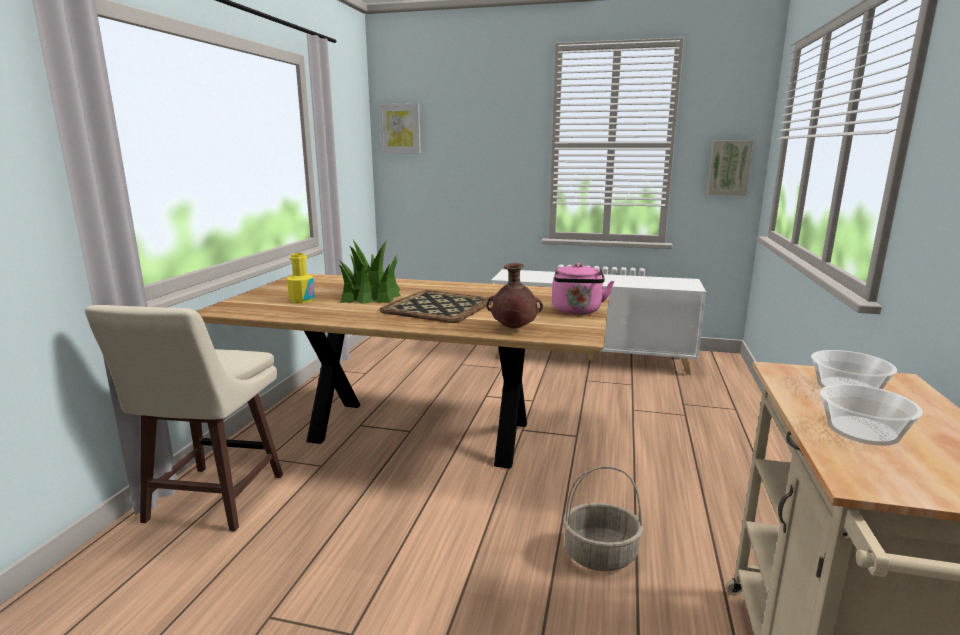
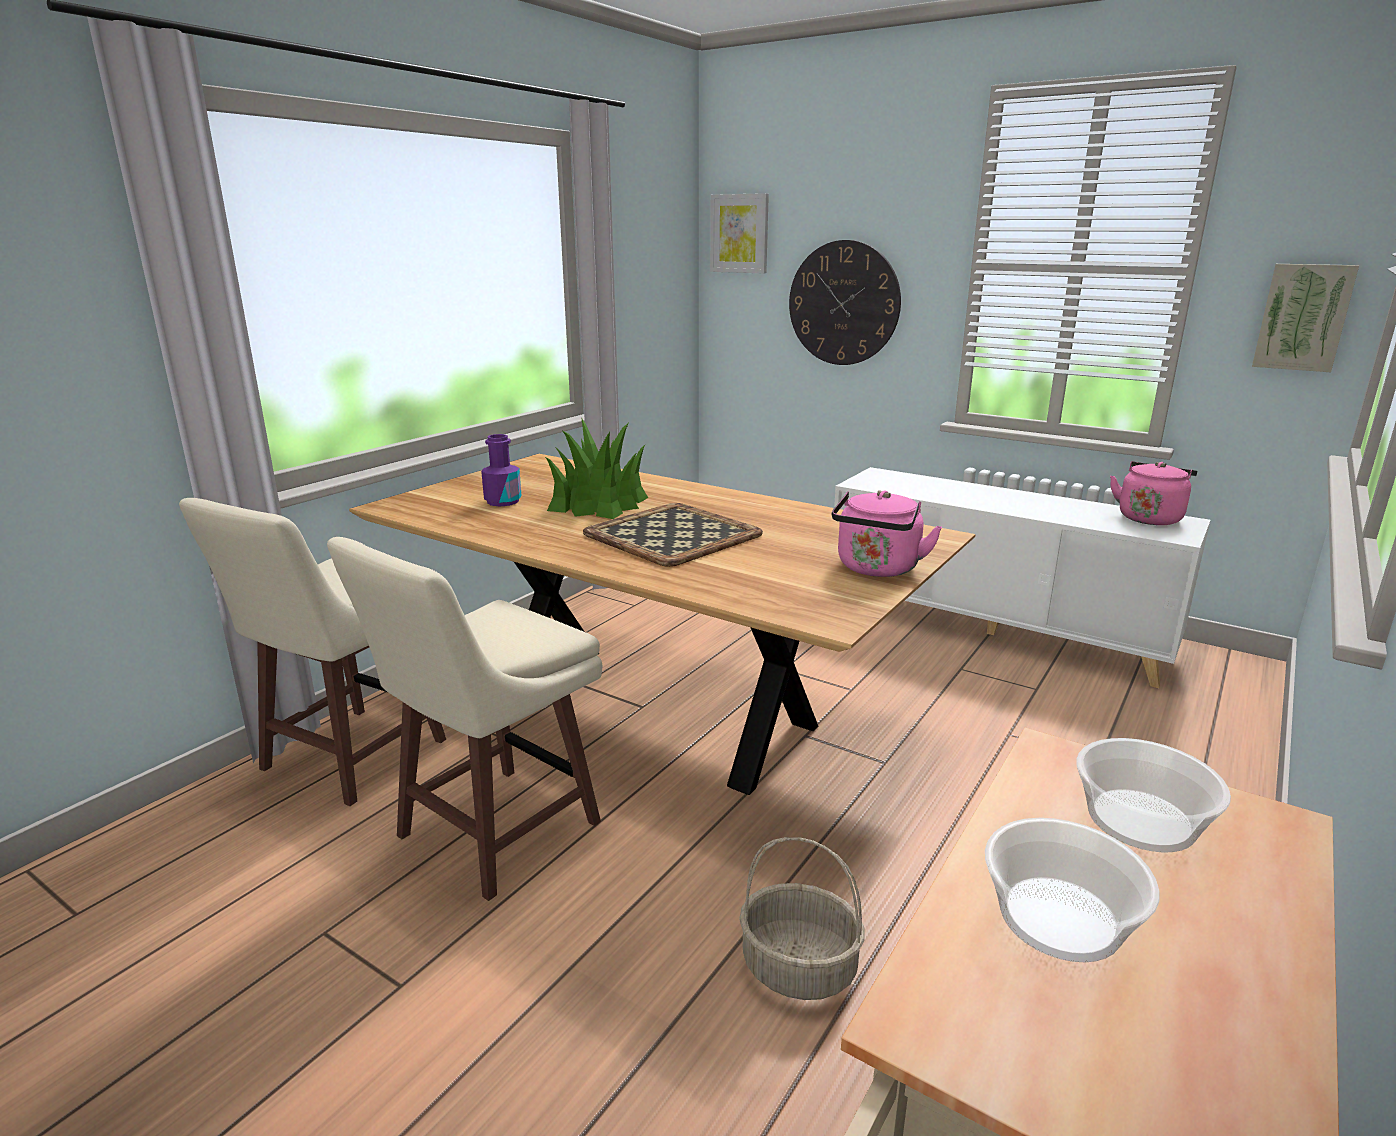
camera: 20 degrees right, 5 degrees up
(302, 300) = (503, 501): yellow bottle -> purple bottle
(356, 524) = (493, 832): none -> beige stool
(473, 170) = (843, 303): none -> wall clock
(513, 329) = (743, 589): brown vase -> none
(670, 280) = (1149, 518): none -> pink kettle

